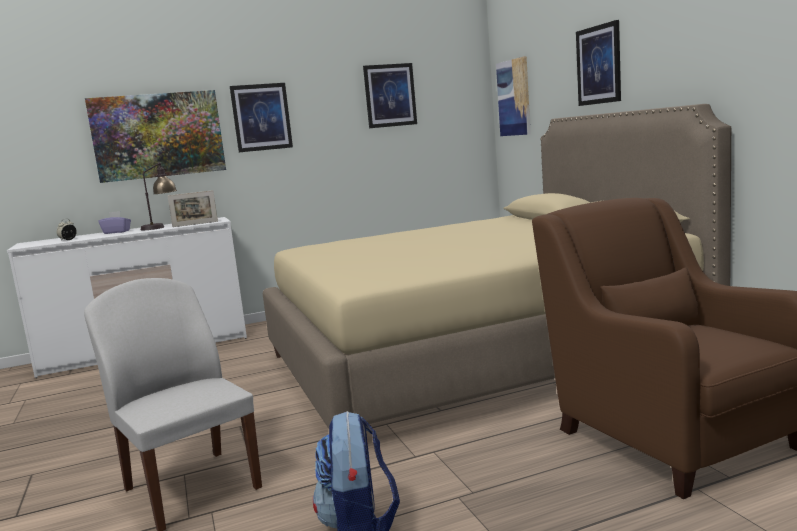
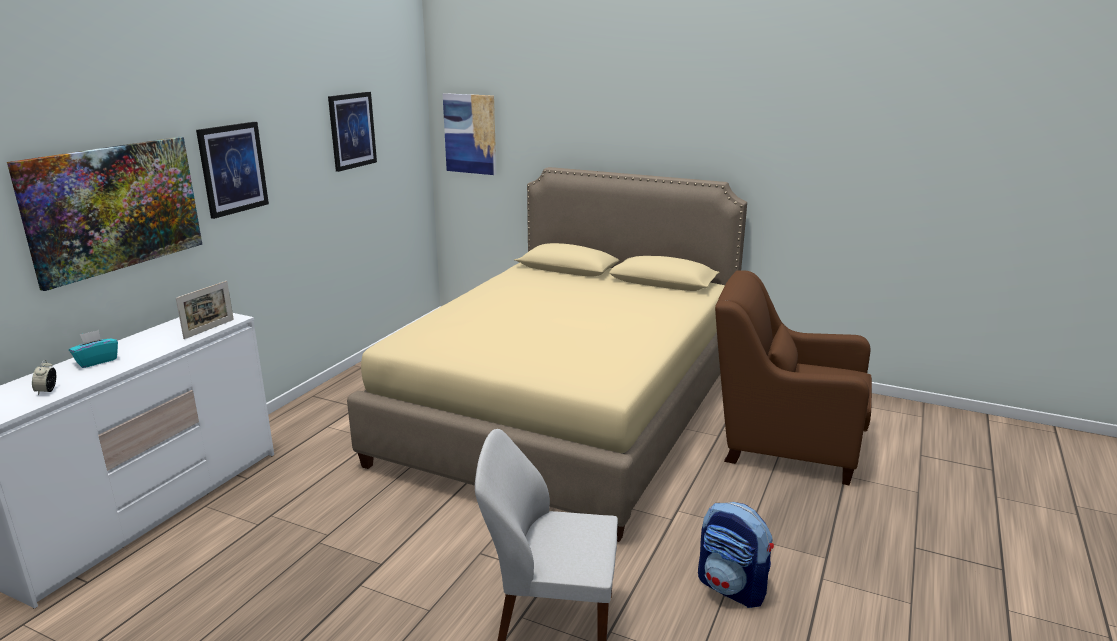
camera: 45 degrees left, 10 degrees up
(117, 232) = (96, 361): purple tissue box -> turquoise tissue box
(161, 227) = (156, 340): table lamp -> none
(599, 65) = (601, 126): picture -> none

